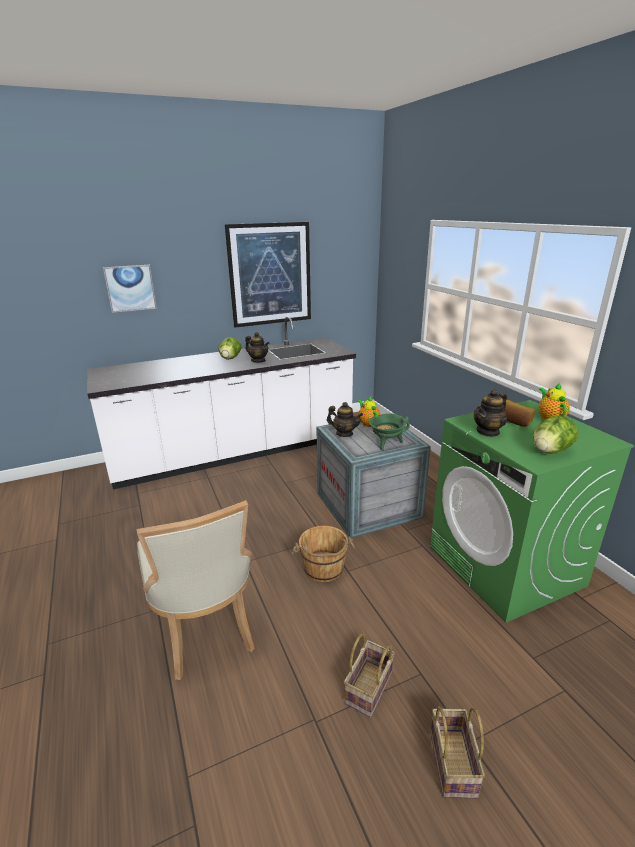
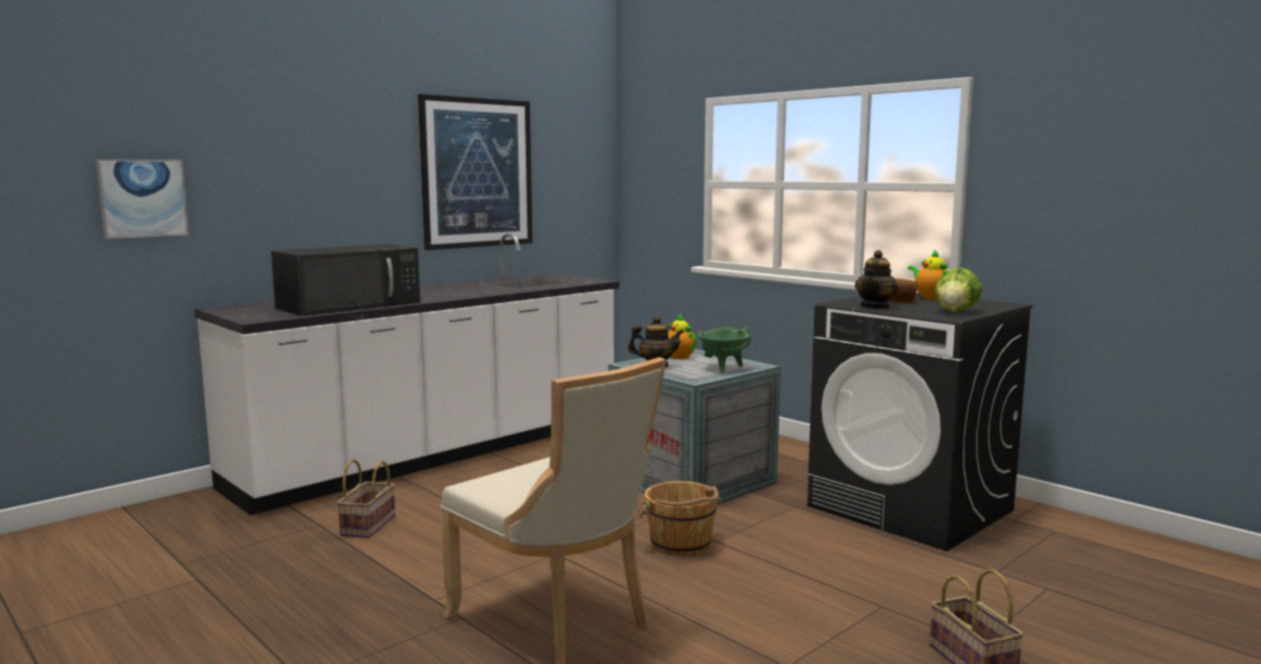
camera: 20 degrees left, 15 degrees down
(130, 288) = (276, 178): picture -> picture (143, 198)
(167, 373) = (351, 305): none -> black microwave
(230, 358) = (433, 291): lettuce -> none
(258, 360) = (482, 291): teapot -> none
(369, 690) = (831, 630): basket -> basket (368, 526)
(505, 566) = (911, 508): green washing machine -> black washing machine

